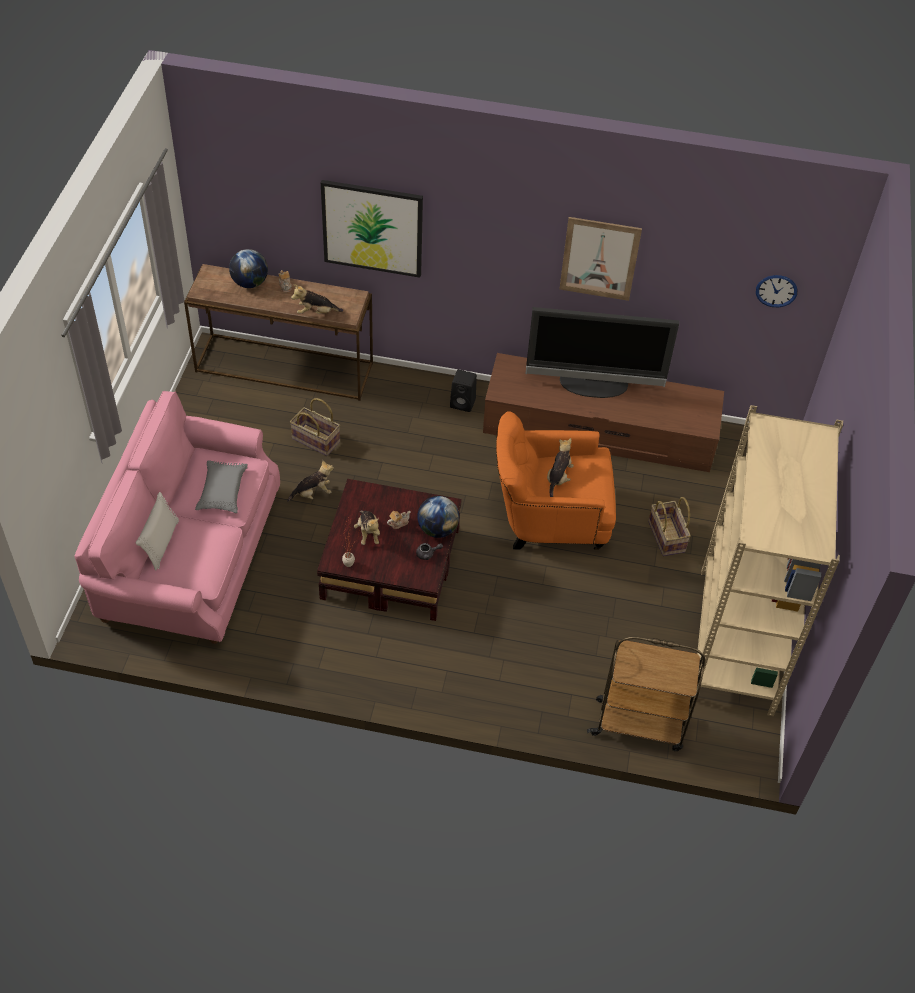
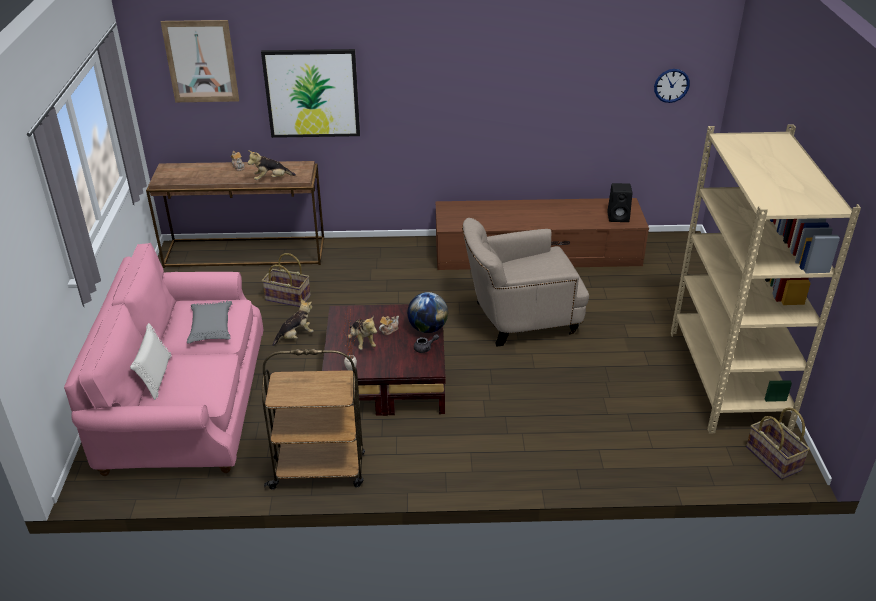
camera: 10 degrees left, 15 degrees down
(250, 283) = (205, 169): globe -> none
(463, 403) = (413, 253): black speaker -> black speaker (619, 217)
(549, 517) = (520, 318): orange armchair -> beige armchair
(558, 478) = (524, 272): plush toy -> none
(593, 385) = (526, 209): television -> none
(599, 259) = (517, 84): picture -> picture (201, 61)
(639, 726) = (674, 463): brown cart -> brown cart (319, 472)
(667, 537) = (629, 315): basket -> basket (774, 458)

